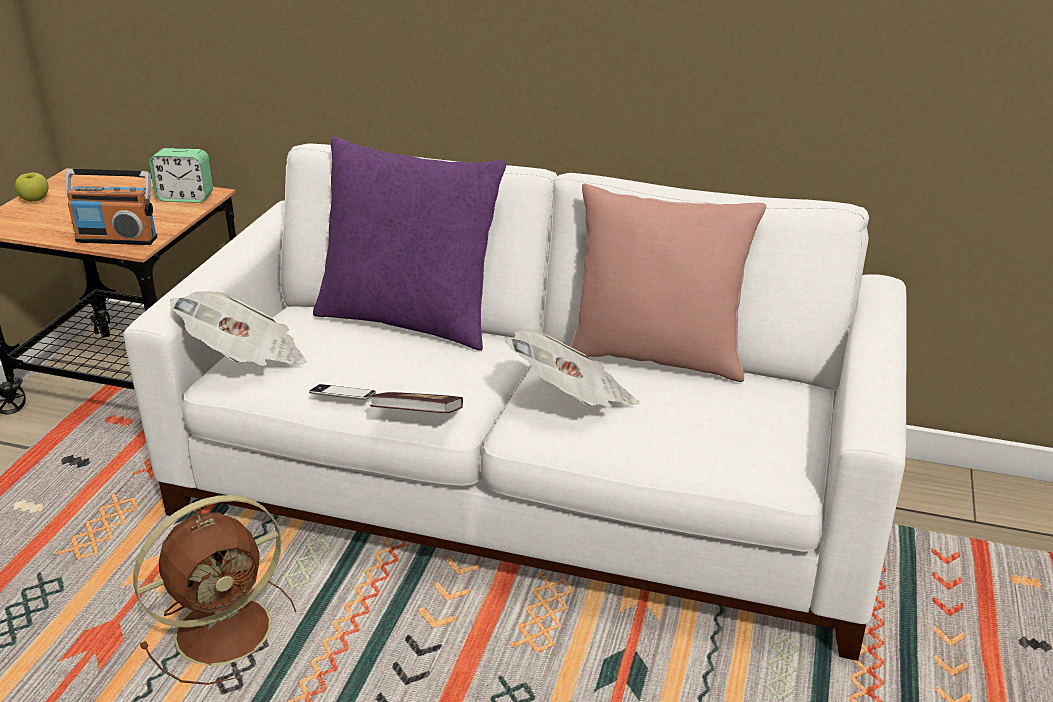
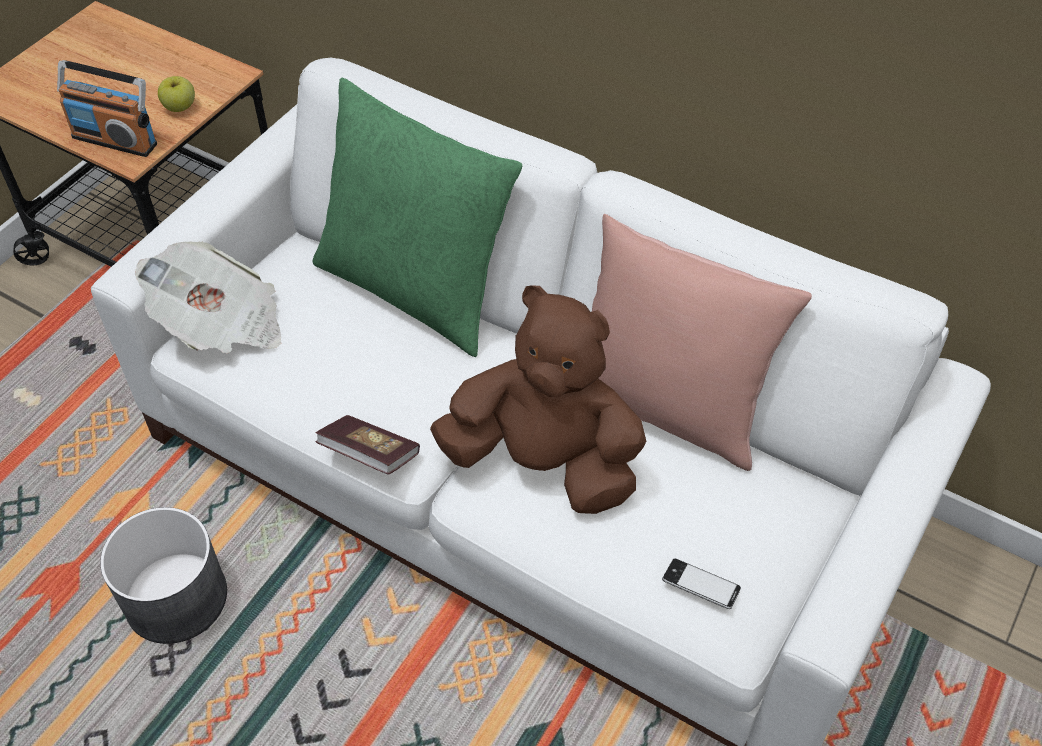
camera: 15 degrees right, 20 degrees up
(35, 200) = (49, 54): apple -> apple (180, 107)
(185, 197) = (205, 77): alarm clock -> none
(228, 629) = (177, 597): brown fan -> grey planter
(343, 397) = (302, 406): phone -> phone (700, 587)
(410, 318) = (415, 288): purple pillow -> green pillow
(573, 399) = (544, 462): newspaper -> brown plush toy

